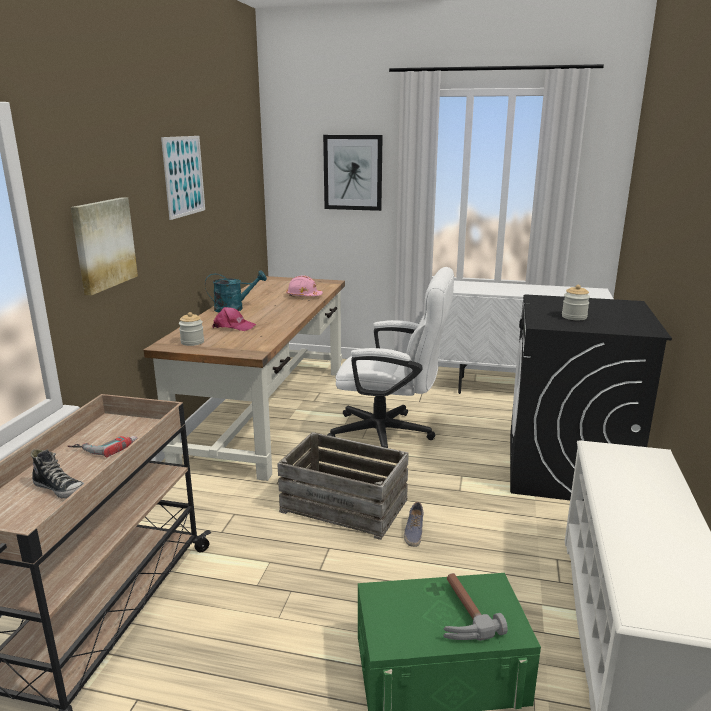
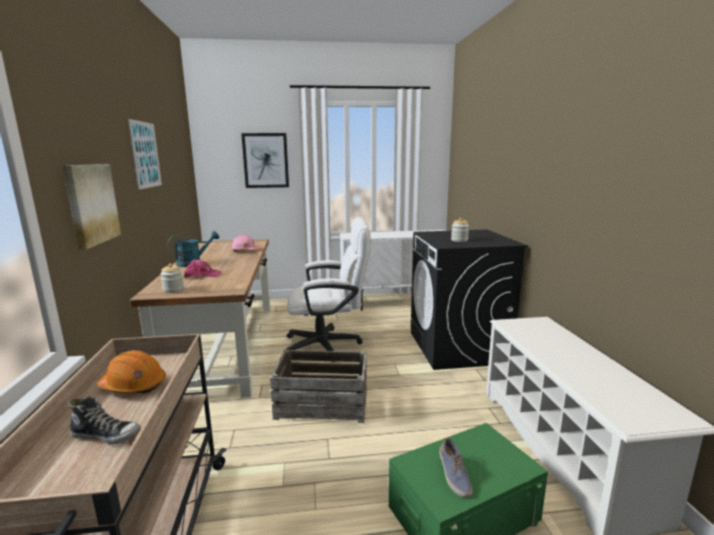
camera: 20 degrees left, 5 degrees down
(104, 446) = (134, 385): power drill -> orange hard hat
(413, 531) = (384, 411): shoe -> shoe (453, 475)
(459, 614) = (478, 462): hammer -> none

